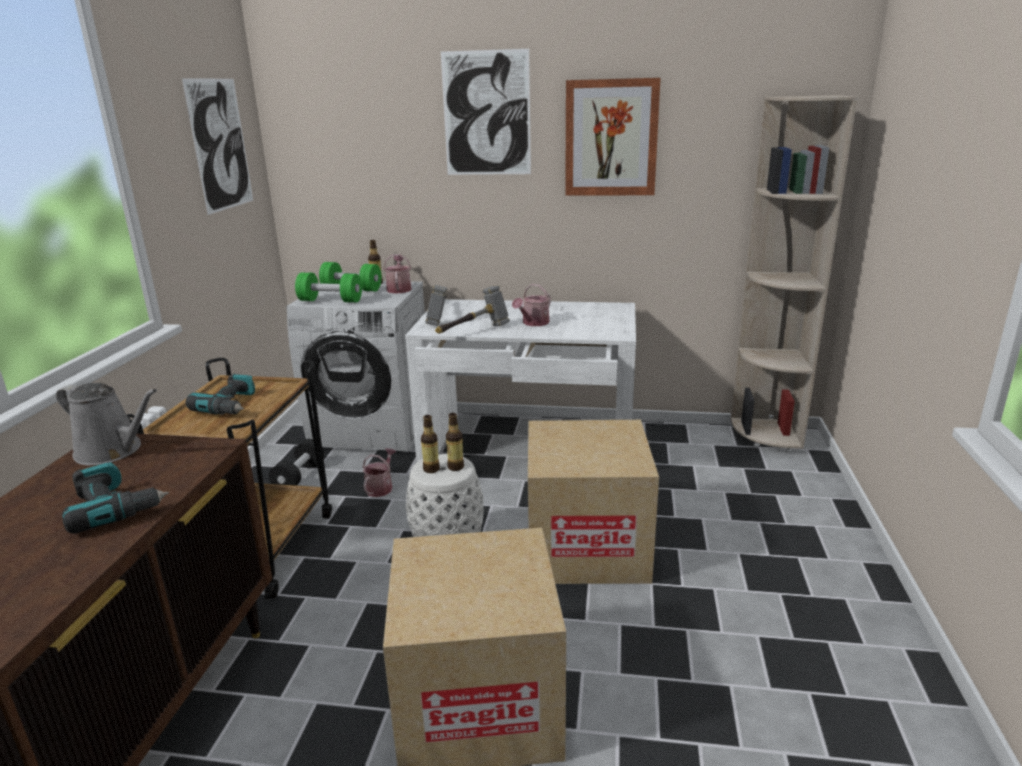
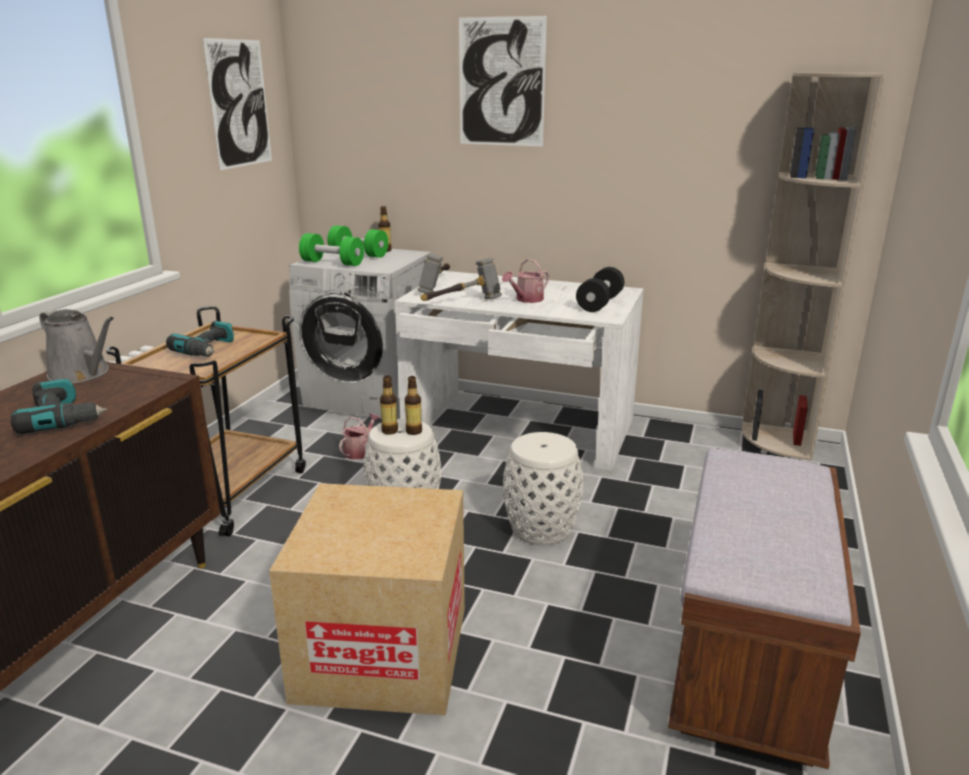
camera: 10 degrees right, 0 degrees up
(299, 477) = (287, 433): black dumbbell -> black dumbbell (599, 303)
(399, 289) = (404, 257): watering can -> none
(586, 546) = (541, 529): cardboard box -> white stool
(611, 138) = (627, 112): picture -> none
(821, 651) = (748, 658): none -> brown bench

